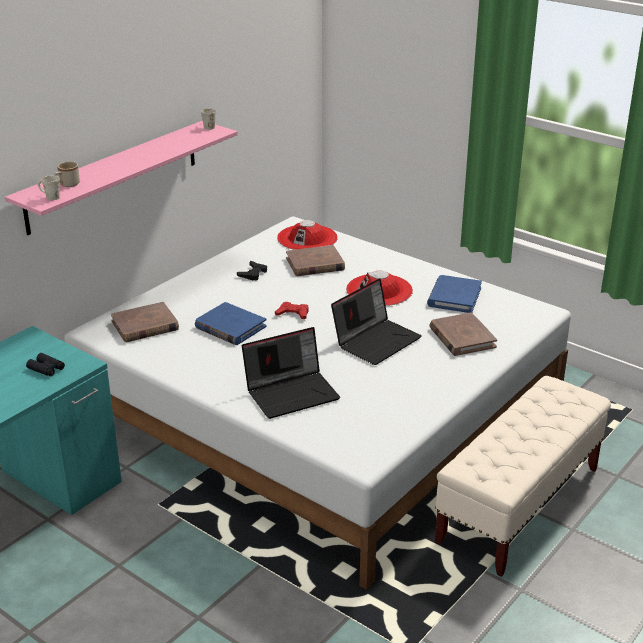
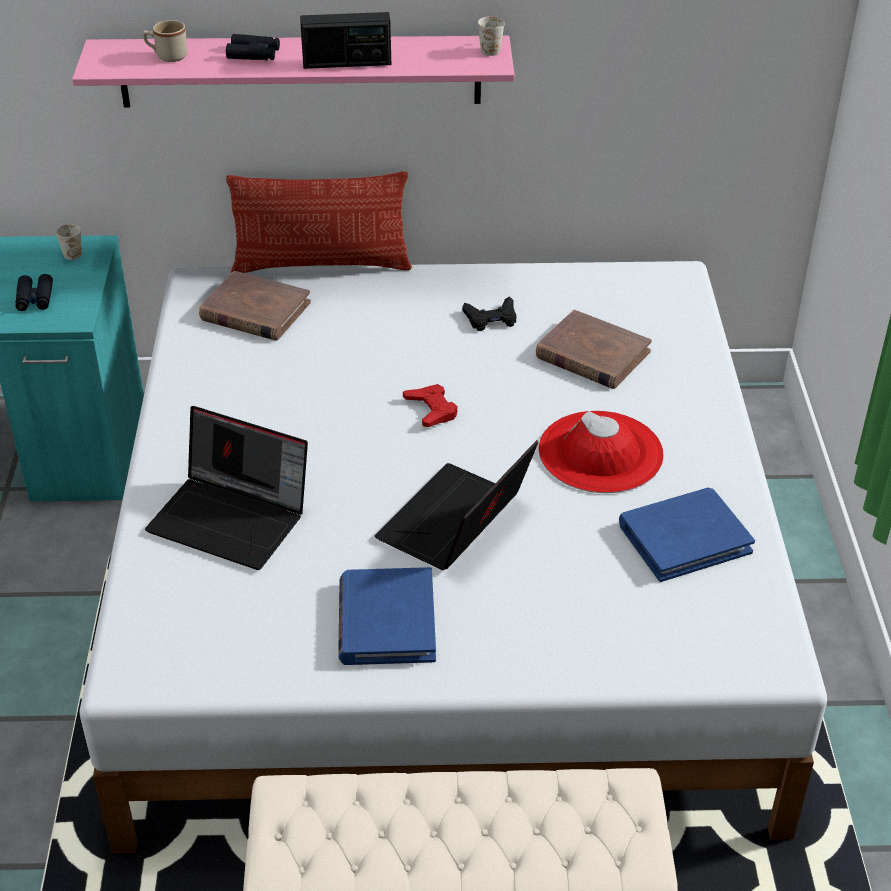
camera: 50 degrees right, 10 degrees up
(49, 197) = (117, 63): white mug -> white mug (72, 252)
(108, 168) = (254, 54): none -> black binoculars
(139, 294) = (322, 264): none -> pillow
(159, 154) = (347, 63): none -> radio
(230, 327) = (331, 377): blue book -> blue book (386, 621)
(307, 238) = (655, 308): red hat -> none
(376, 340) = (455, 524): laptop -> laptop turned 120 degrees clockwise
(462, 337) = (571, 608): brown book -> none

